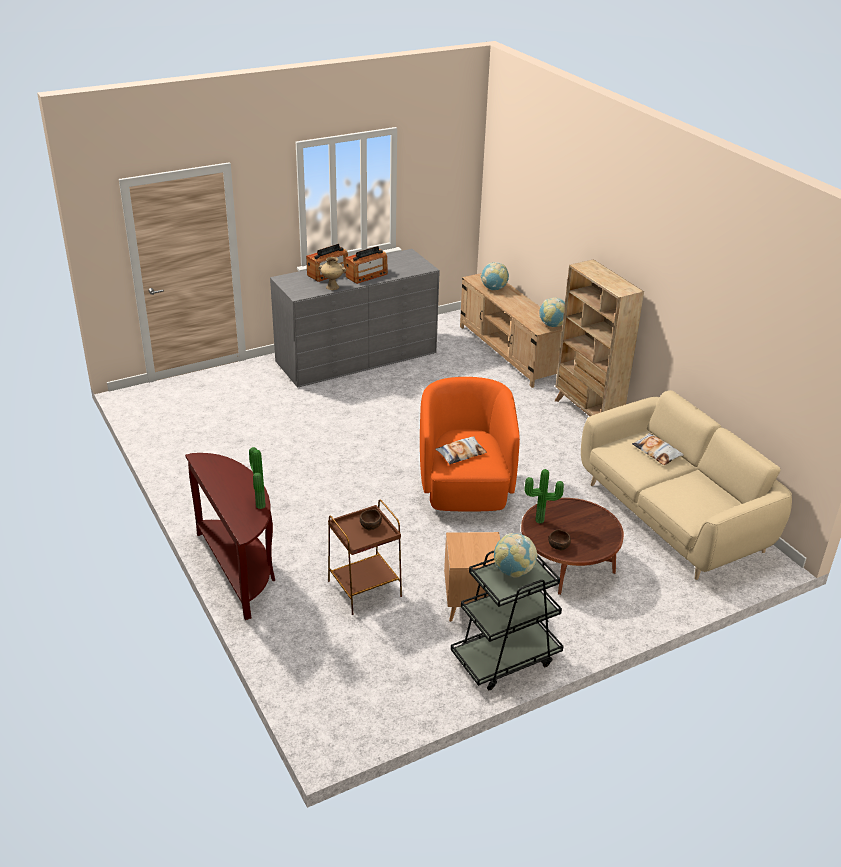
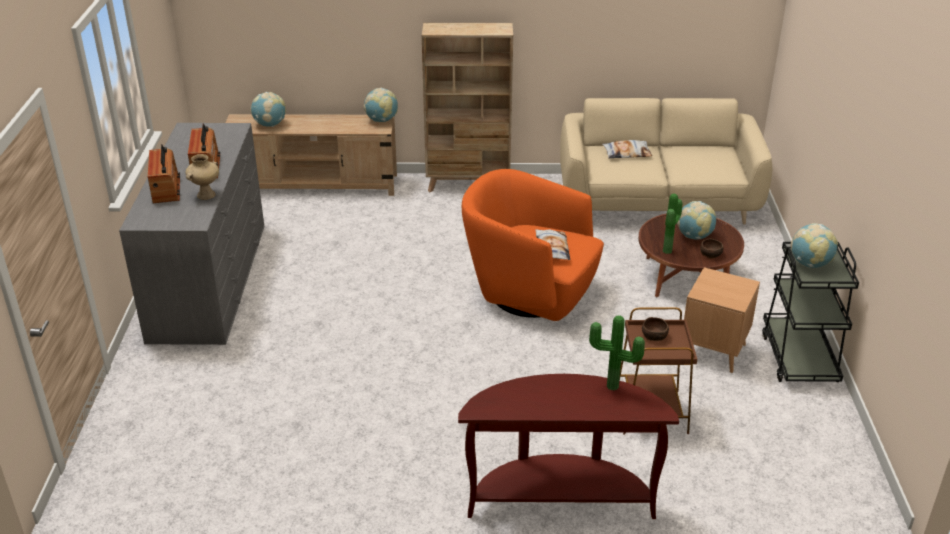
camera: 60 degrees left, 0 degrees up
(578, 530) = (694, 236): none -> globe

